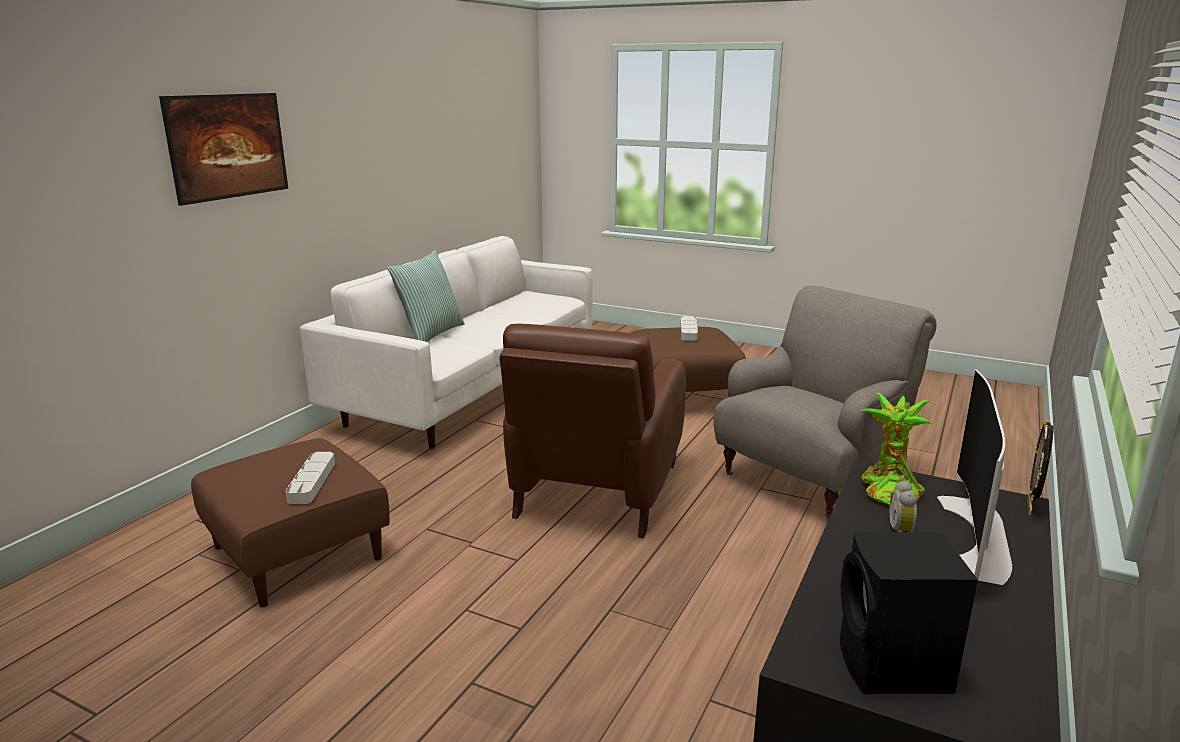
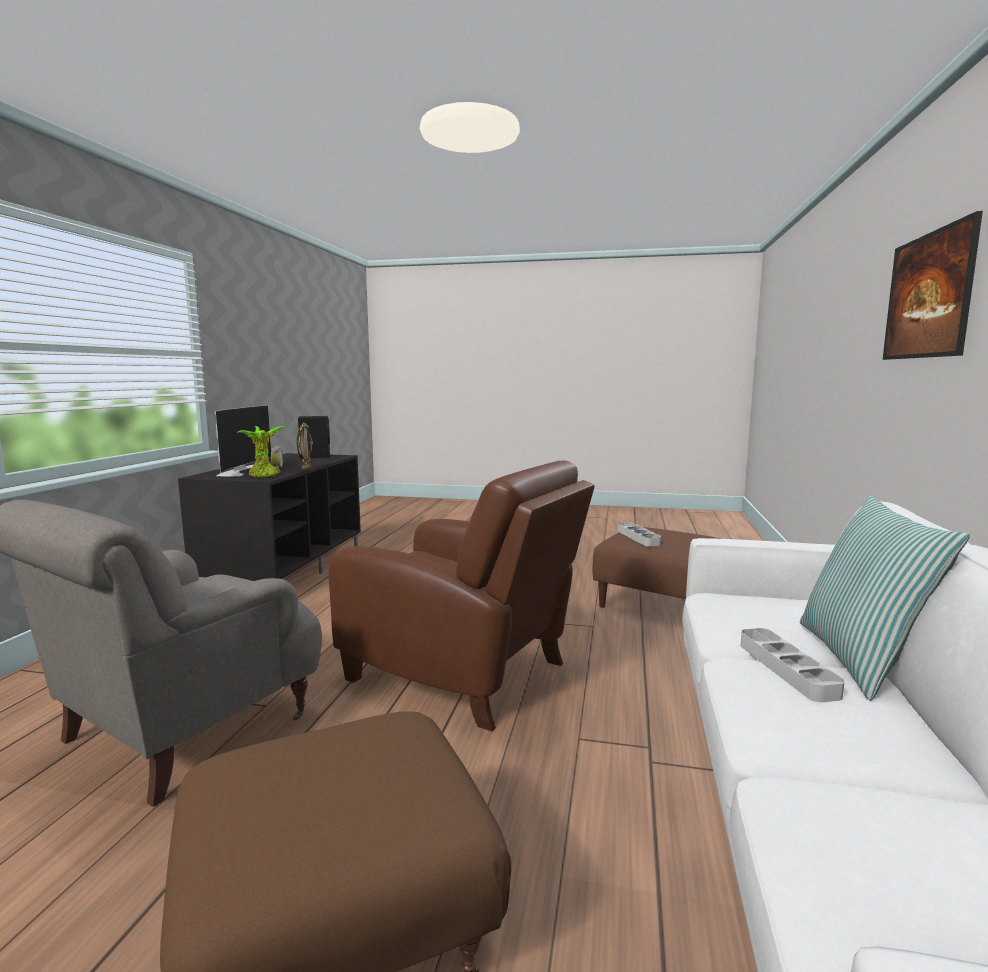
camera: 165 degrees right, 10 degrees down
(595, 493) = (463, 674): brown armchair -> brown armchair turned 120 degrees clockwise
(688, 331) = (313, 804): grey tray -> grey tray (787, 669)
(1030, 508) = (196, 476): picture frame -> picture frame (305, 468)

